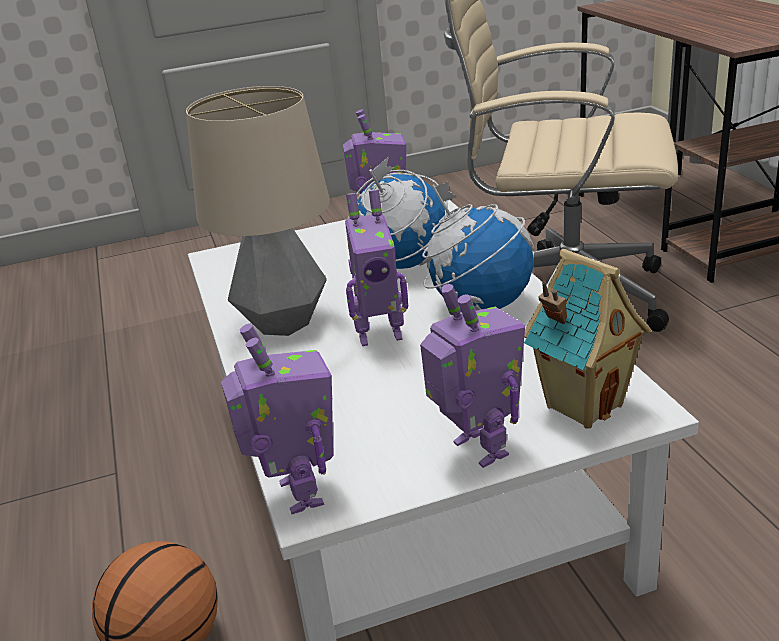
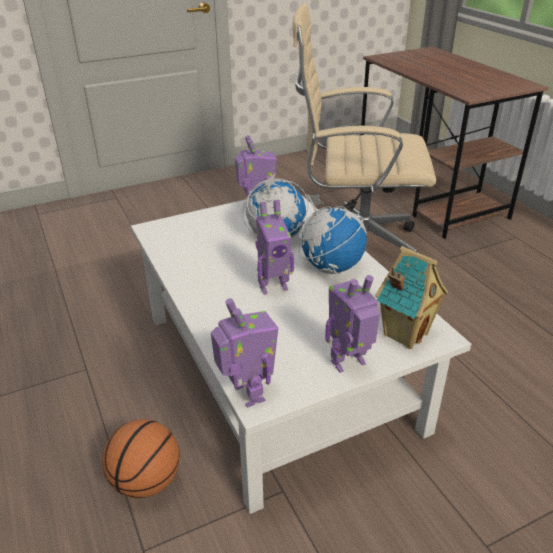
camera: 10 degrees left, 5 degrees up
(283, 323) = (208, 278): table lamp -> none
(477, 450) = (349, 363): toy robot -> toy robot turned 75 degrees counterclockwise

